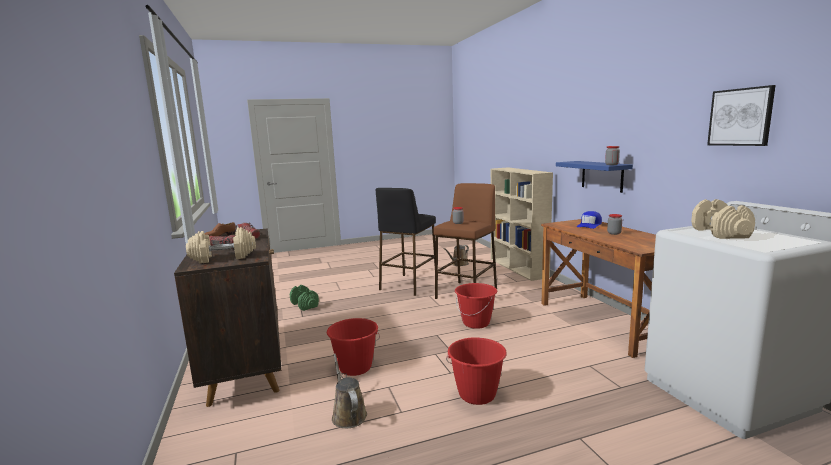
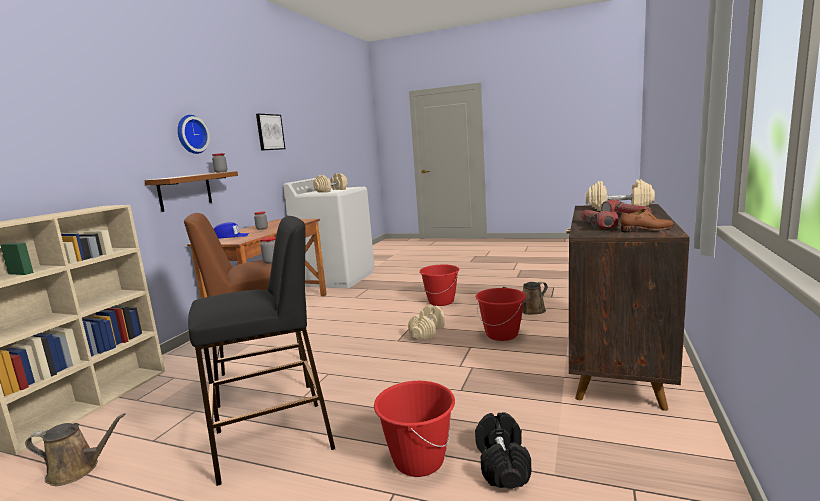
camera: 140 degrees left, 0 degrees up
(305, 305) = (502, 464): green dumbbell -> black dumbbell
(348, 414) = (530, 311): brown watering can -> brown watering can turned 45 degrees clockwise
(425, 349) = (427, 332): none -> beige dumbbell
(476, 323) = (345, 340): red bucket -> red bucket (418, 460)
(602, 176) = (185, 191): blue shelf -> brown shelf
(618, 125) = (191, 134): none -> wall clock

